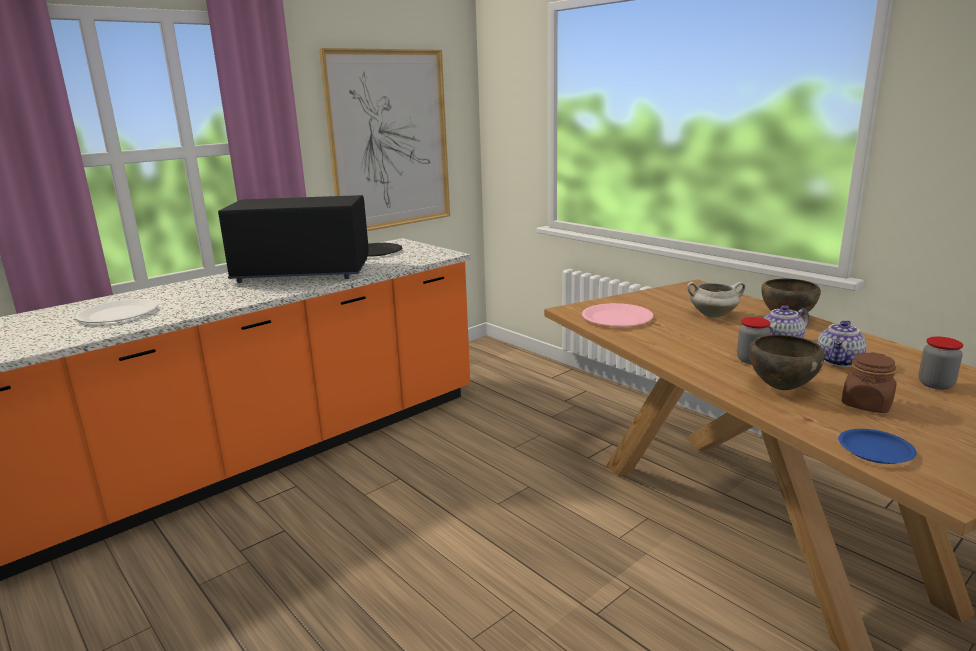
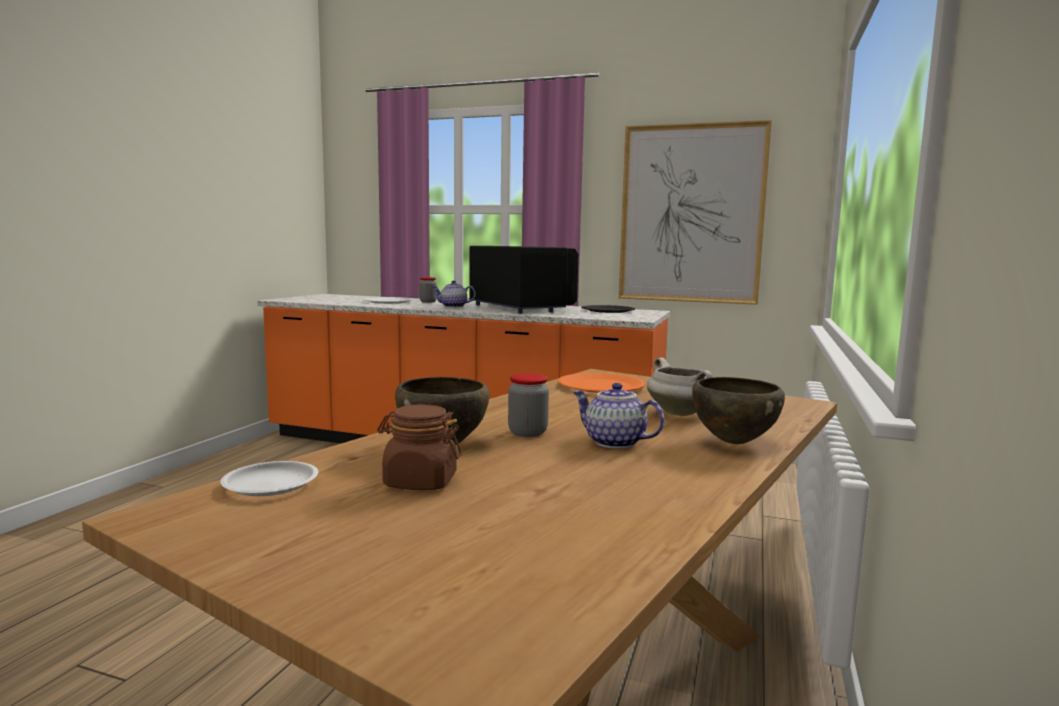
camera: 60 degrees right, 10 degrees down
(617, 317) = (601, 386): pink plate -> orange plate
(840, 362) = (579, 470): teapot -> teapot (453, 306)
(875, 451) = (270, 484): blue plate -> white plate
(935, 384) = (545, 523): jar -> jar (428, 302)

